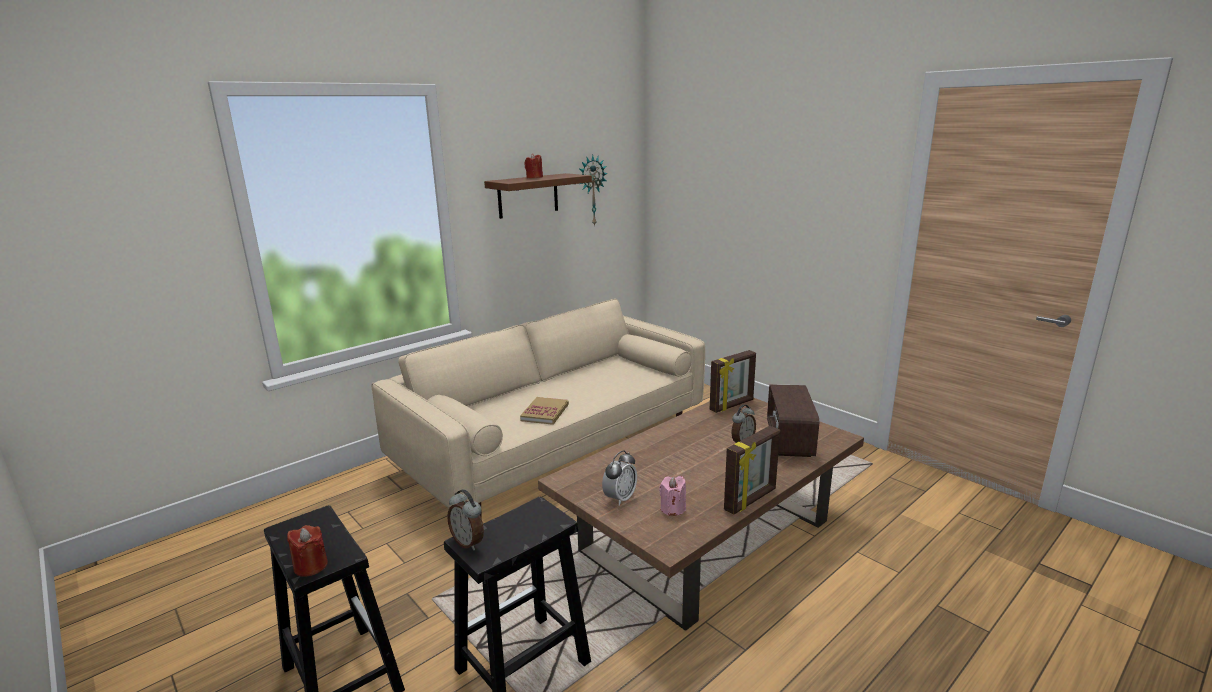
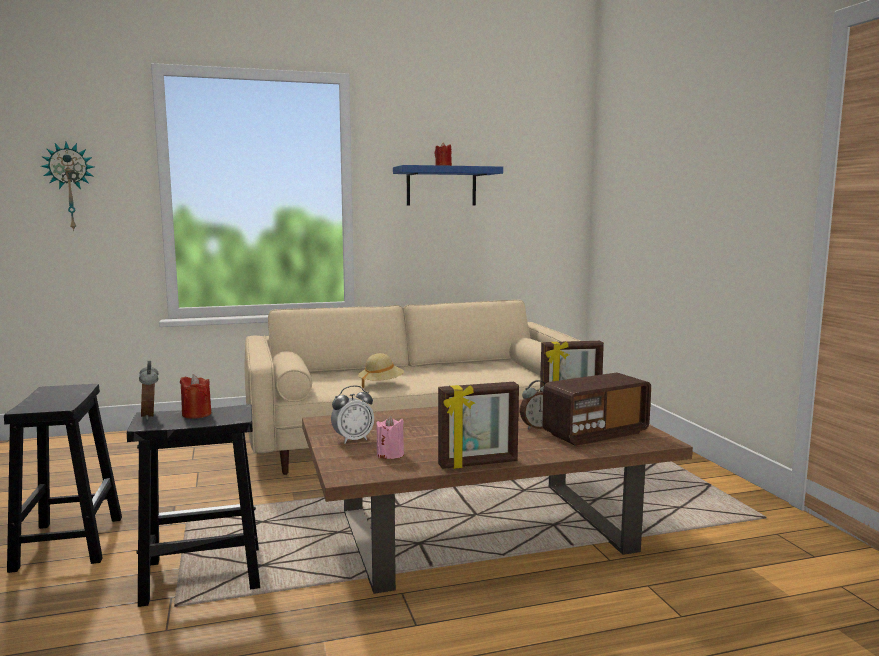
camera: 25 degrees right, 10 degrees down
(311, 566) = (32, 407): red candle -> red candle (196, 414)
(528, 195) = (441, 186): brown shelf -> blue shelf
(545, 412) = (381, 384): book -> beige hat
(591, 190) = (519, 190): wall clock -> wall clock (70, 186)
(789, 439) = (595, 434): radio -> radio turned 150 degrees counterclockwise

